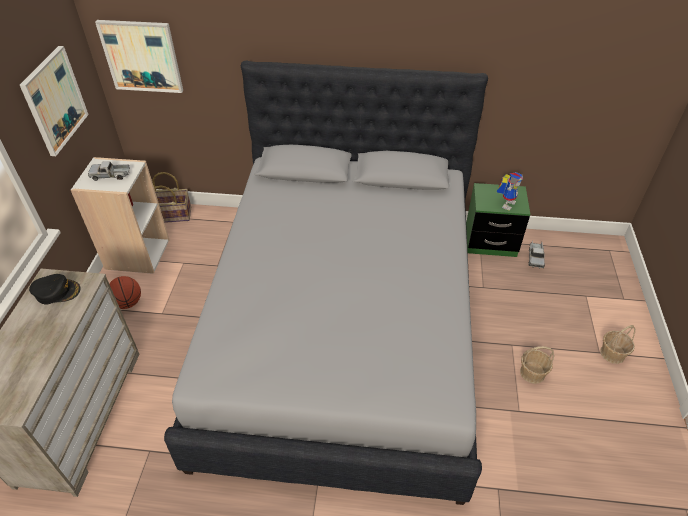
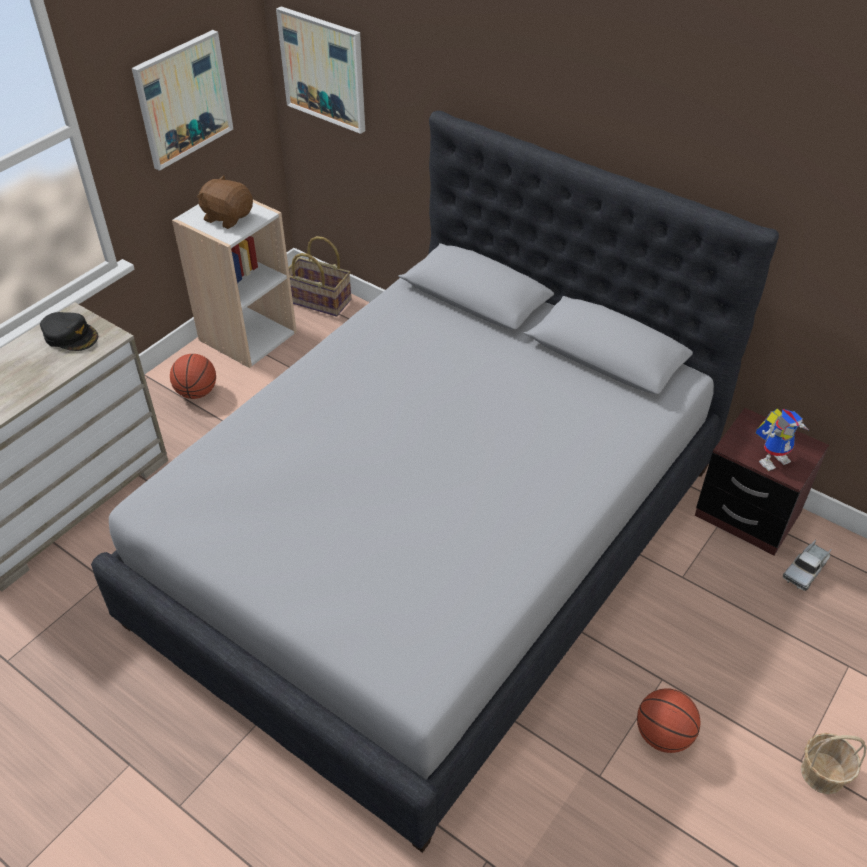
camera: 30 degrees right, 0 degrees up
(111, 175) = (228, 217): toy truck -> brown plush toy
(490, 242) = (747, 515): green nightstand -> brown nightstand
(532, 373) = (663, 735): basket -> basketball

